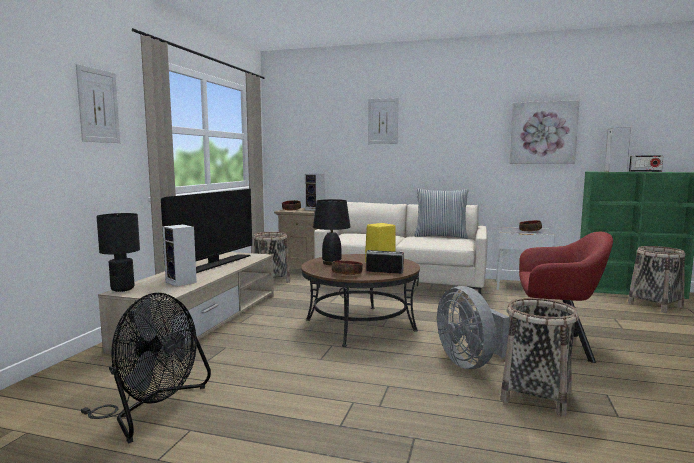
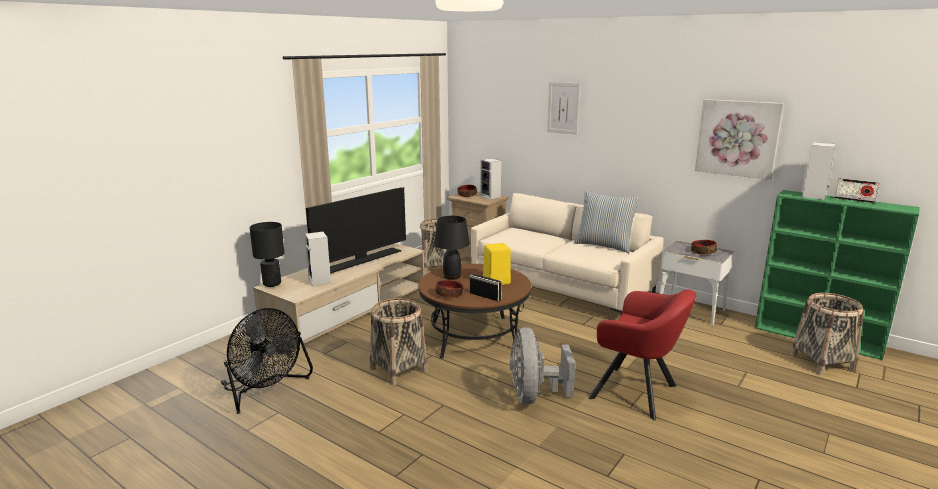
camera: 20 degrees right, 10 degrees up
(98, 106) = (255, 129): picture -> none
(536, 396) = (557, 441): basket -> basket (399, 369)

